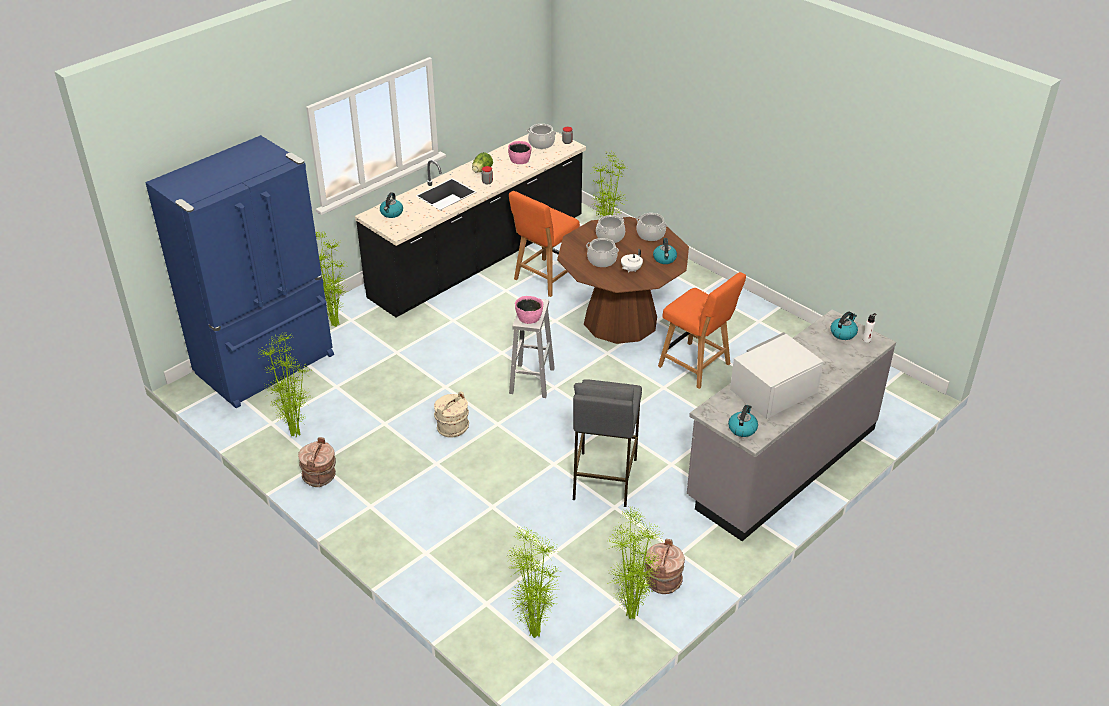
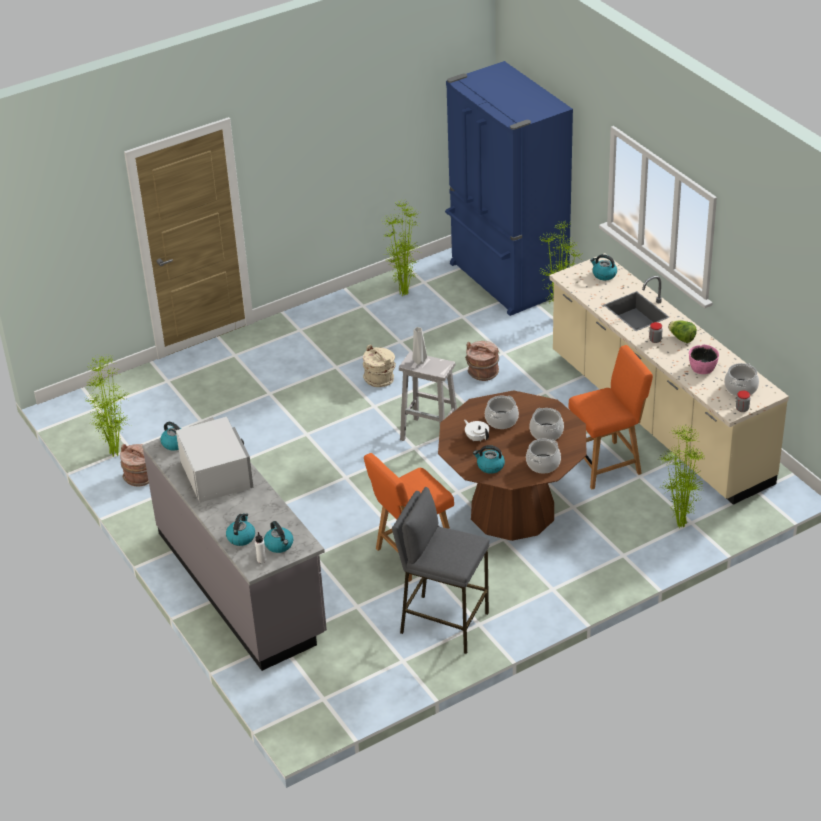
camera: 105 degrees right, 0 degrees up
(320, 476) = (346, 306): brown bucket -> brown bucket (482, 373)
(479, 259) = (657, 419): black counter -> beige counter
(529, 317) = (418, 362): pink bowl -> grey vase
(533, 633) = (126, 401): potted plant -> none
(544, 279) = (607, 464): orange chair -> orange chair turned 105 degrees clockwise
(603, 479) = (273, 461): grey stool -> grey stool (444, 623)
(847, 357) = (241, 537): none -> kettle

